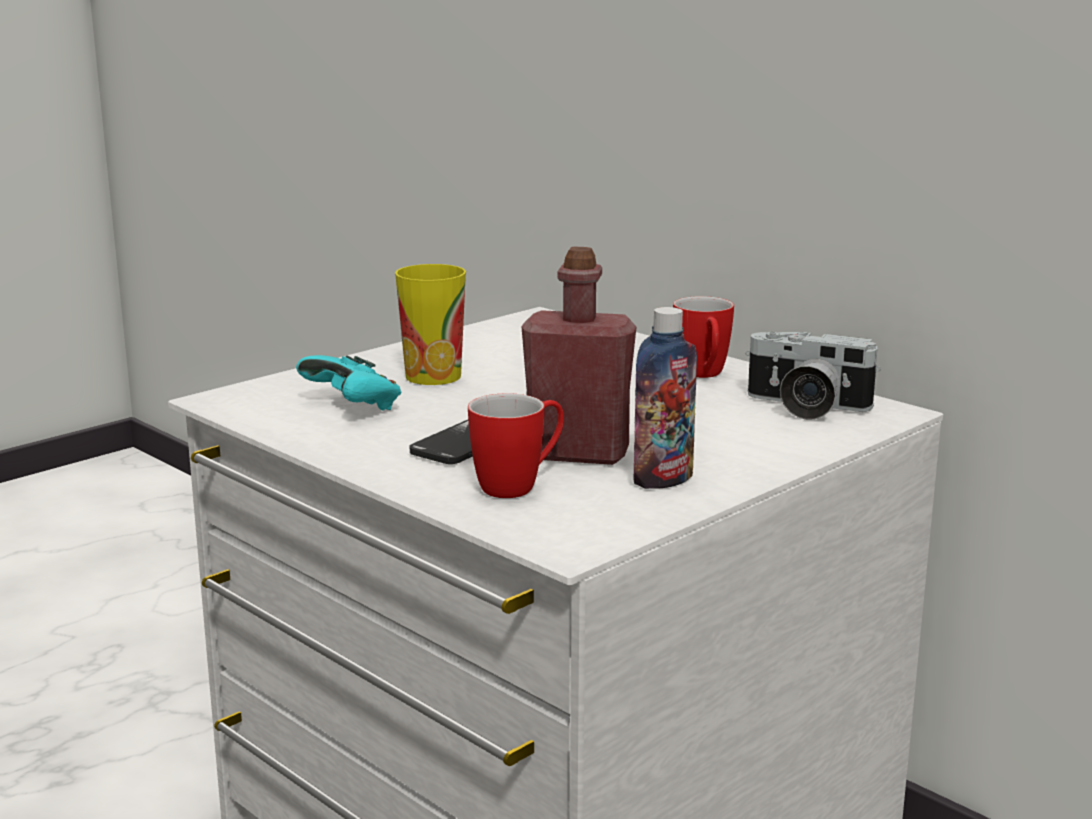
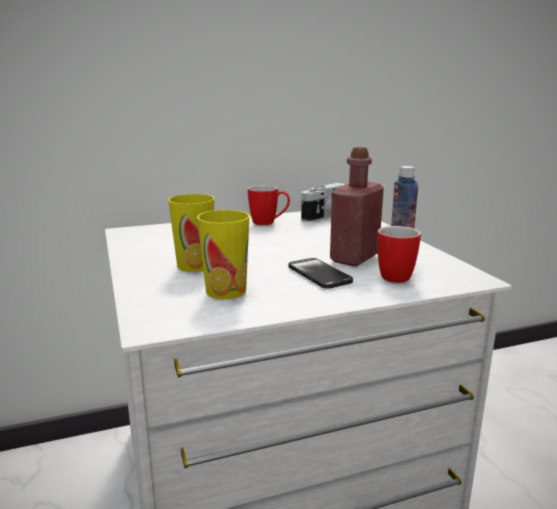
camera: 65 degrees left, 0 degrees up
(353, 407) = (226, 291): turquoise game controller -> cup

